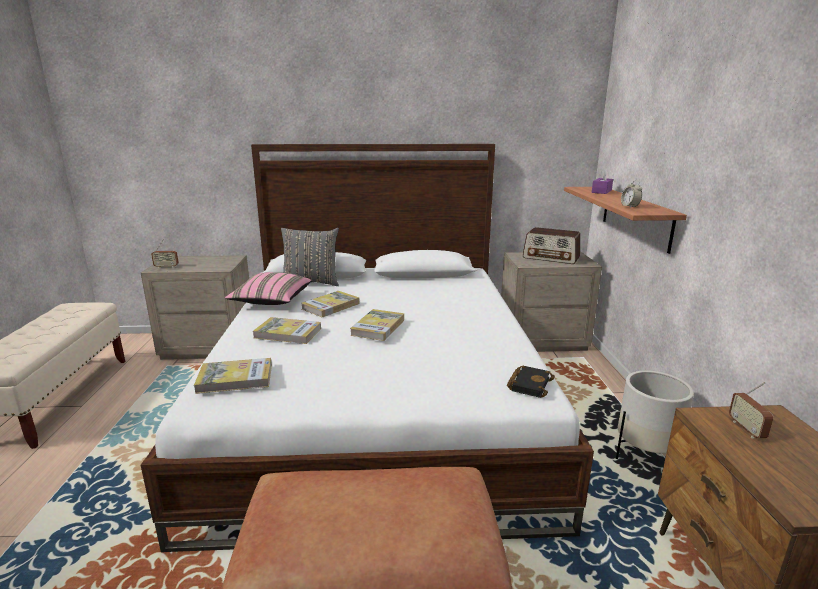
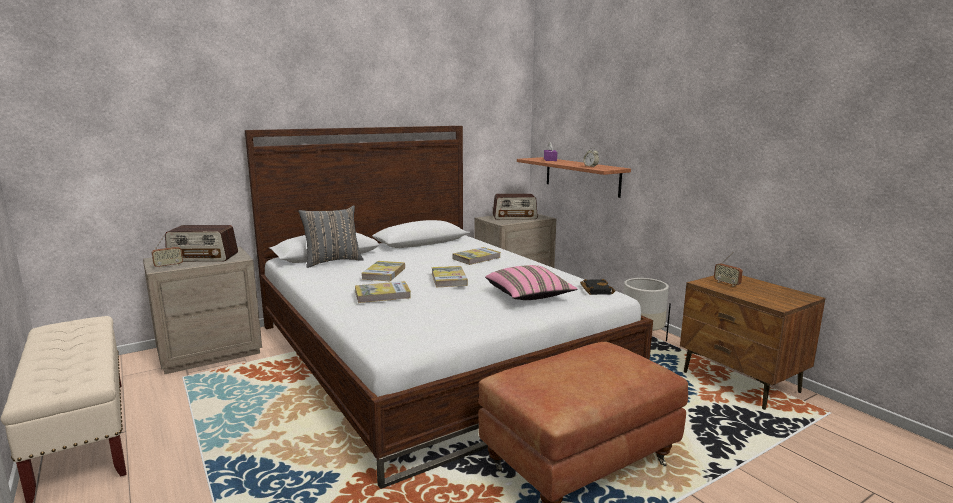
camera: 30 degrees left, 5 degrees down
(202, 262) = (203, 257): none -> radio
(235, 379) = (395, 327): book -> book (476, 258)
(271, 301) = (321, 279): pink pillow -> pink pillow (529, 296)

